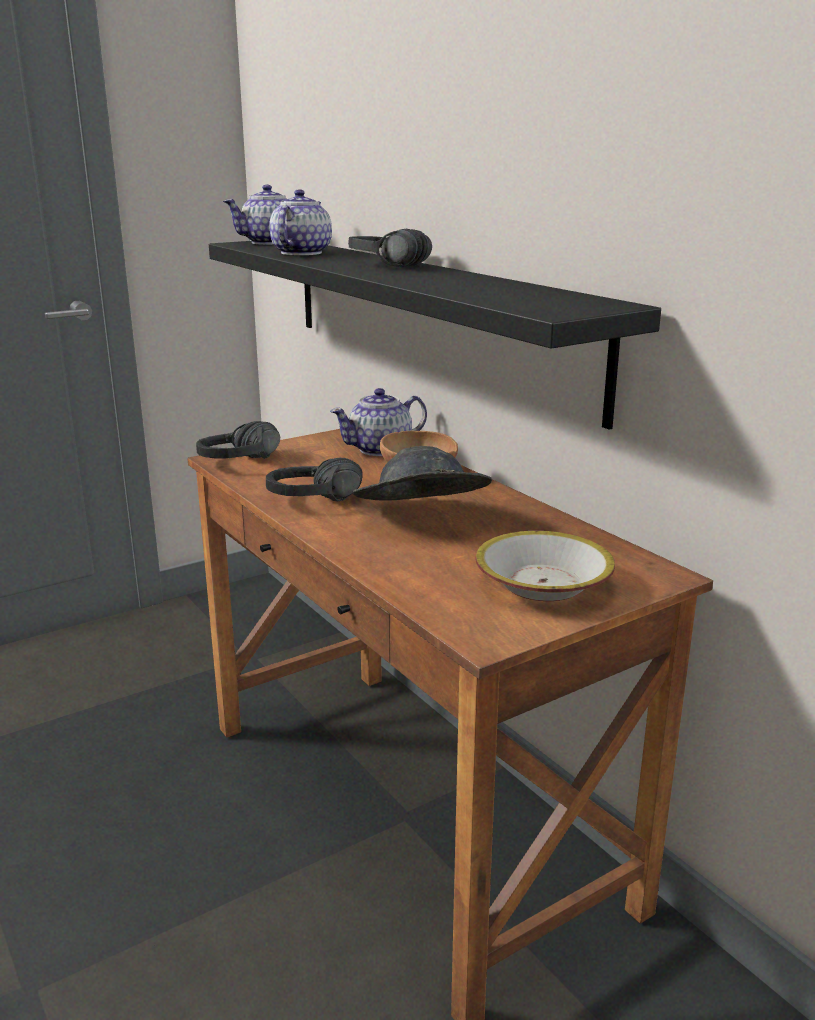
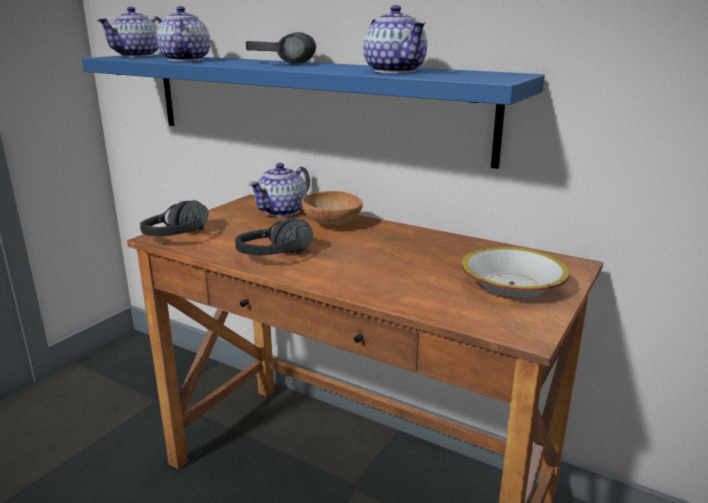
camera: 25 degrees left, 0 degrees up
(421, 519) = (374, 256): grey hat -> none
(428, 316) = (307, 103): black shelf -> blue shelf
(479, 288) = (394, 71): none -> teapot

